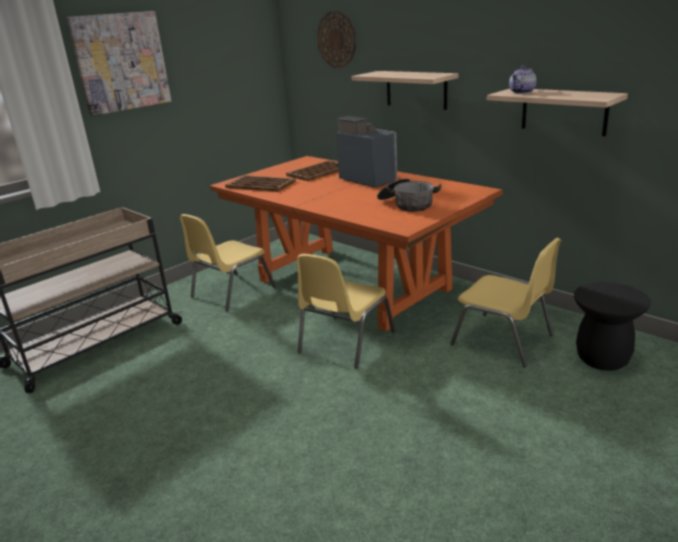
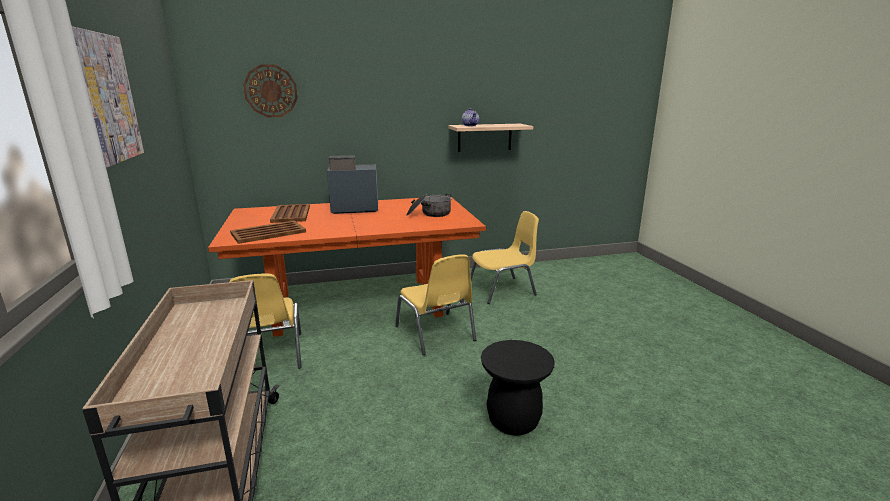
camera: 60 degrees left, 5 degrees down
(416, 89) = (366, 132): shelf -> none
(602, 359) = (549, 277): black stool -> black stool (513, 420)

